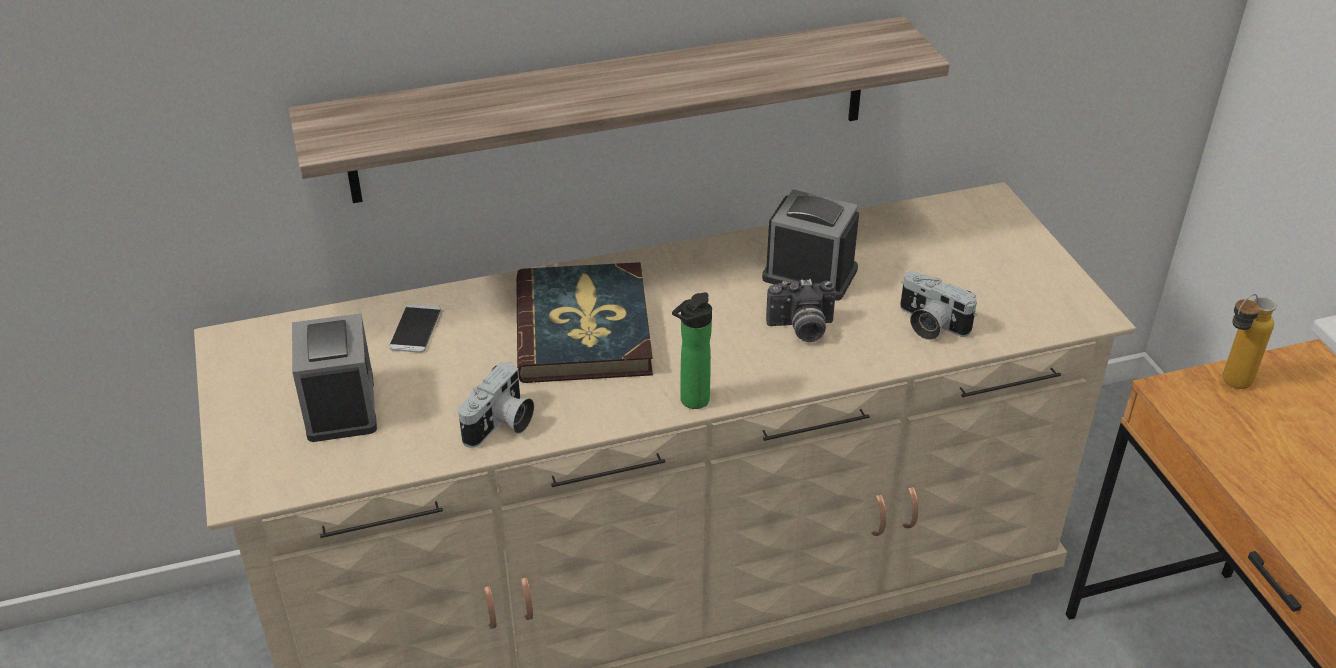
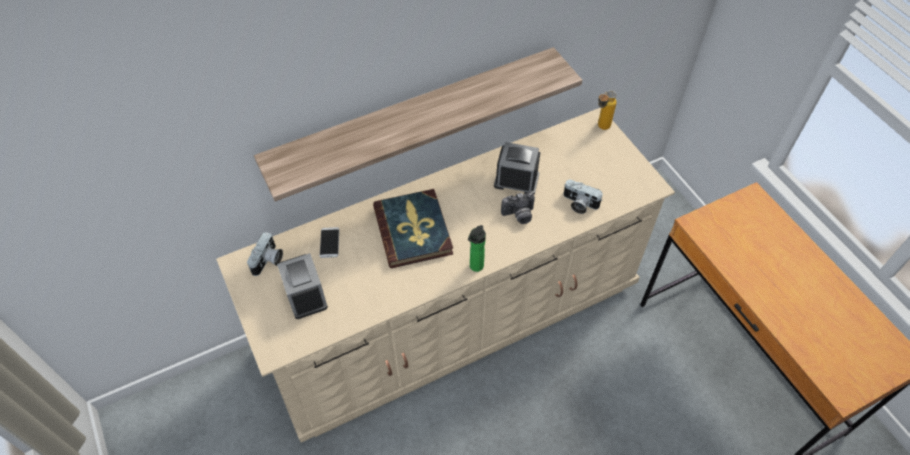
camera: 10 degrees left, 15 degrees up
(501, 425) = (387, 295): camera -> camera (268, 261)
(1228, 385) = (718, 215): bottle -> bottle (600, 128)

